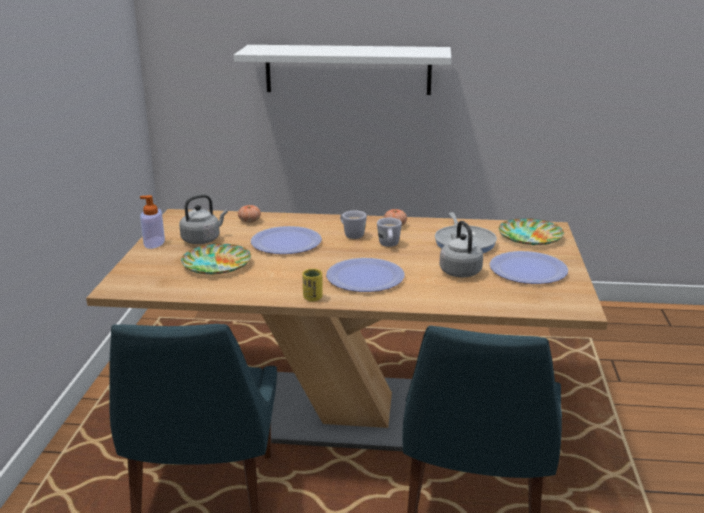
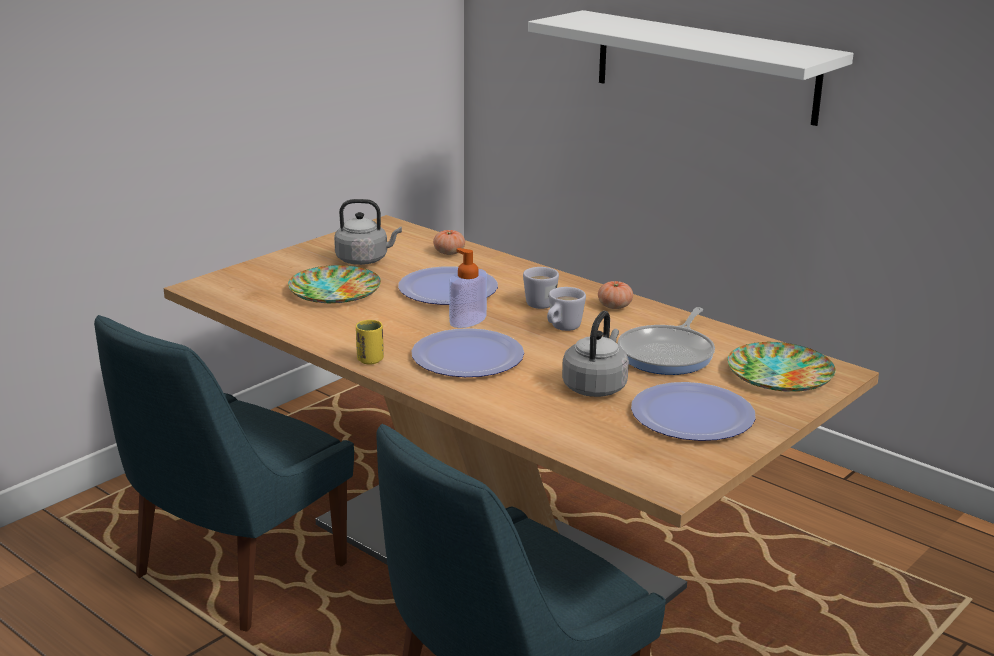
camera: 35 degrees right, 0 degrees up
(154, 242) = (311, 249): soap dispenser -> soap dispenser (468, 320)

